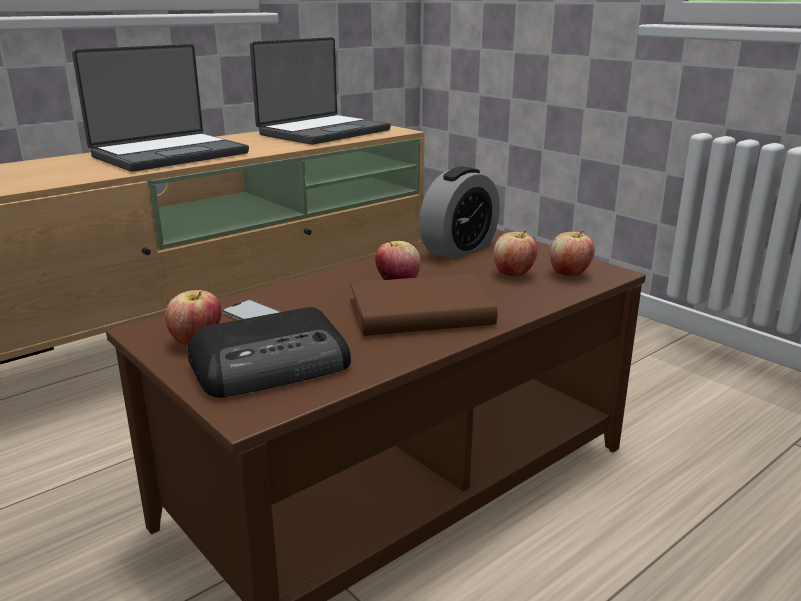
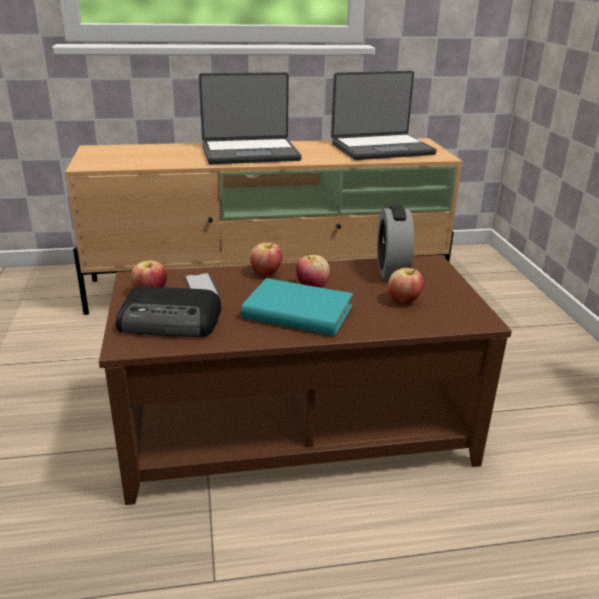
camera: 30 degrees right, 5 degrees up
(420, 313) = (297, 313): brown book -> turquoise book
(459, 249) = (392, 270): alarm clock -> alarm clock turned 105 degrees clockwise
(569, 273) = (447, 312): apple -> apple (266, 273)

